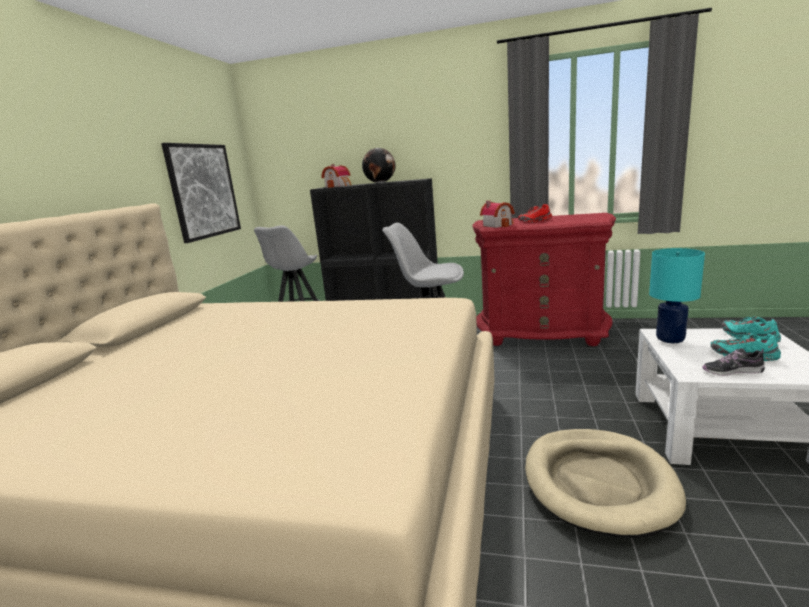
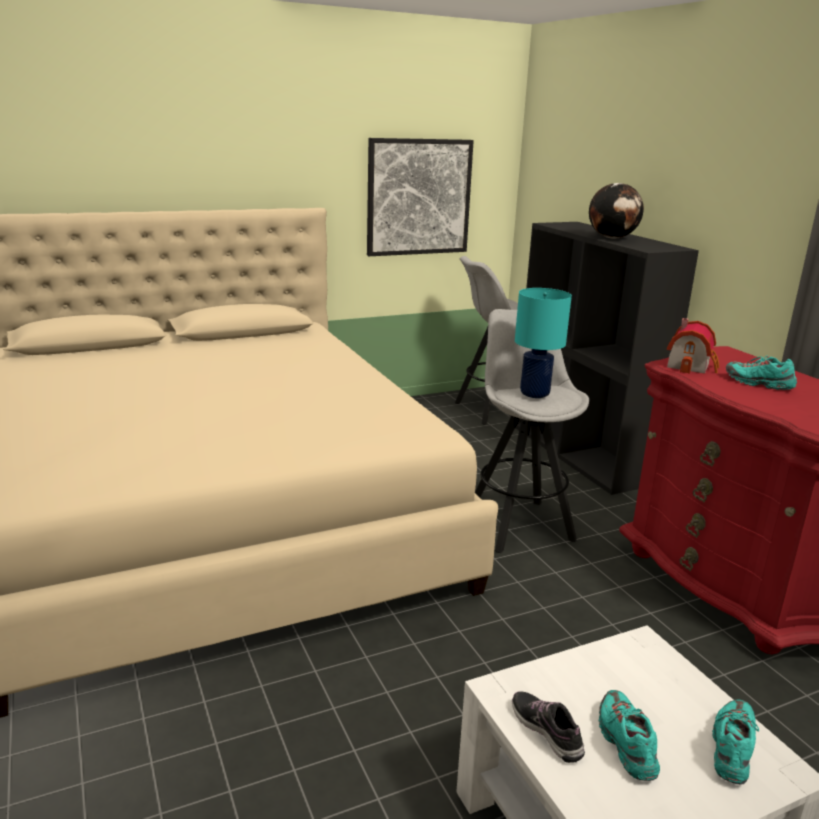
camera: 50 degrees right, 5 degrees up
(339, 186) = (576, 227): toy house -> none
(535, 221) = (758, 383): red shoe -> turquoise shoe
(598, 483) = (361, 730): beige dog bed -> none
(669, 340) = (621, 660): turquoise table lamp -> turquoise table lamp (534, 395)

